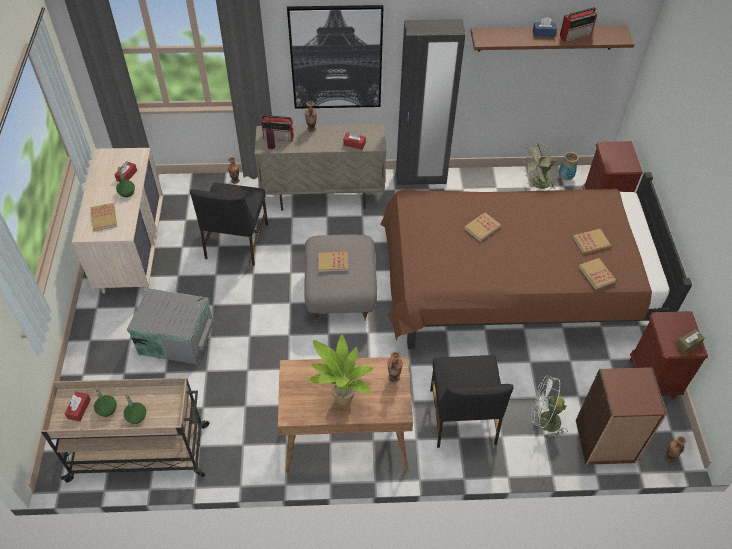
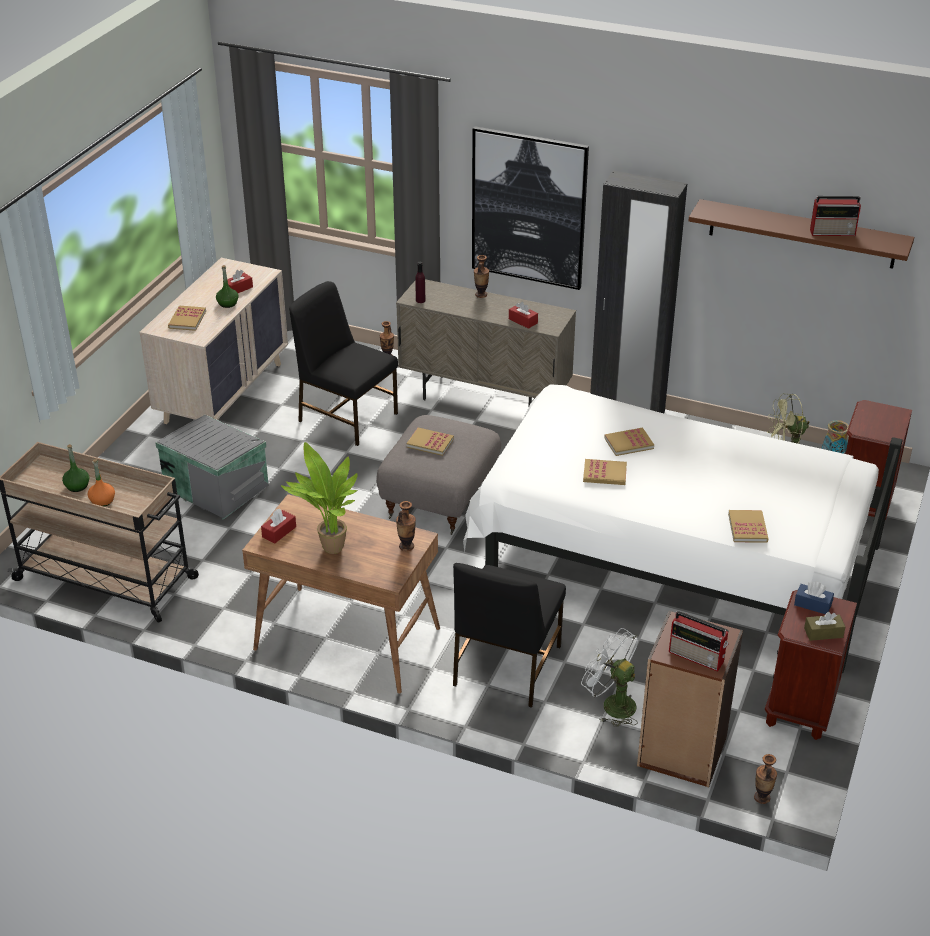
camera: 25 degrees right, 15 degrees down
(79, 409) = (50, 477): red tissue box -> red tissue box (279, 532)
(136, 416) = (102, 501): green bottle -> orange bottle
(236, 242) = (347, 416): black chair -> black chair turned 90 degrees clockwise
(279, 137) = (436, 293): radio -> radio (697, 657)
(513, 287) = (670, 557): brown bed -> white bed
(543, 33) = (791, 222): blue tissue box -> blue tissue box (812, 604)
(591, 242) = (766, 495): book -> book (604, 474)

